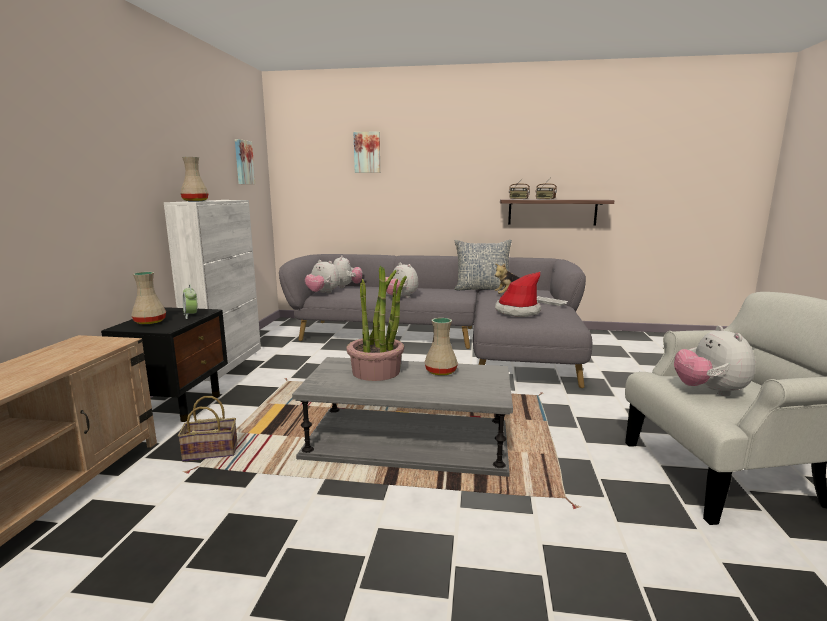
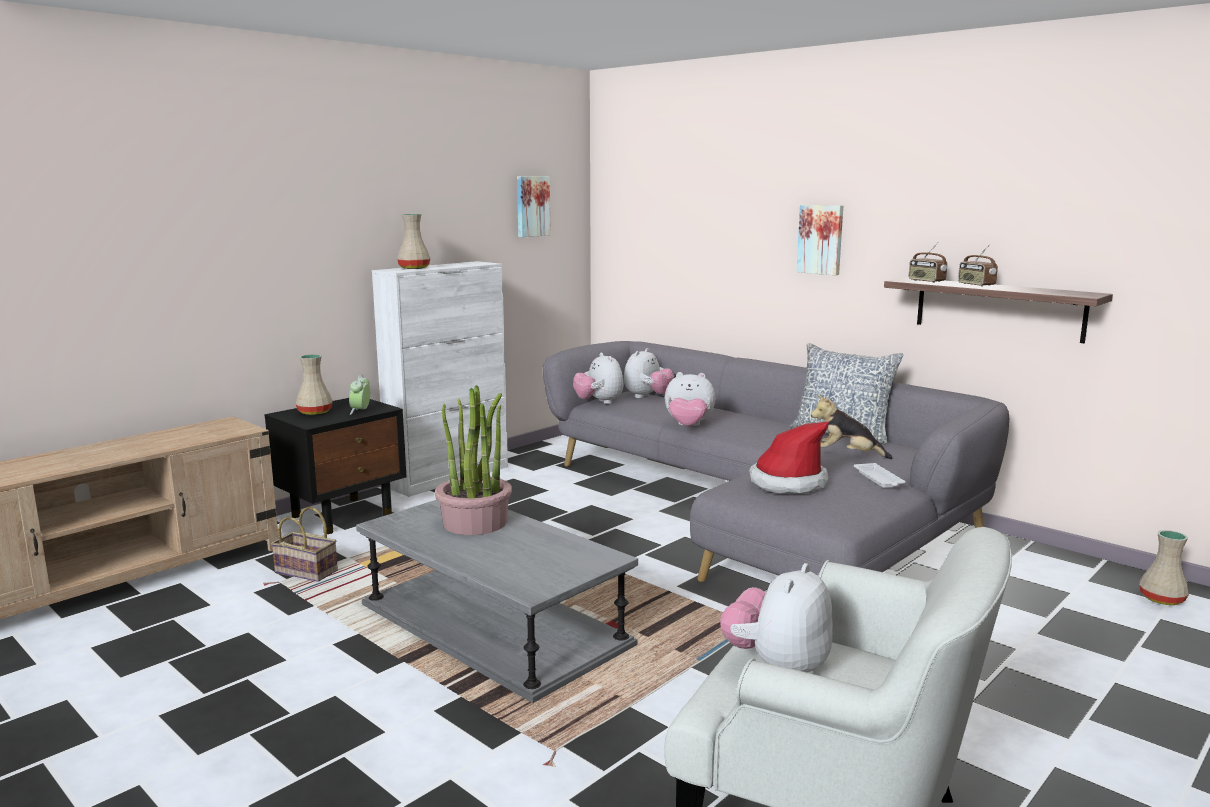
camera: 35 degrees right, 0 degrees up
(367, 152) = (710, 189): picture -> picture (821, 239)
(401, 297) = (688, 426): plush toy -> plush toy turned 75 degrees counterclockwise
(441, 372) = (542, 543): beige vase -> beige vase (1162, 599)

